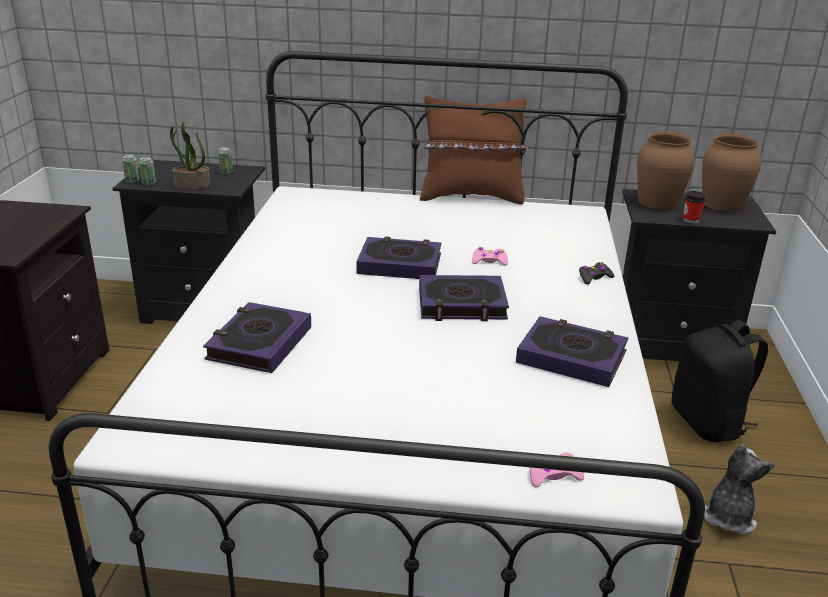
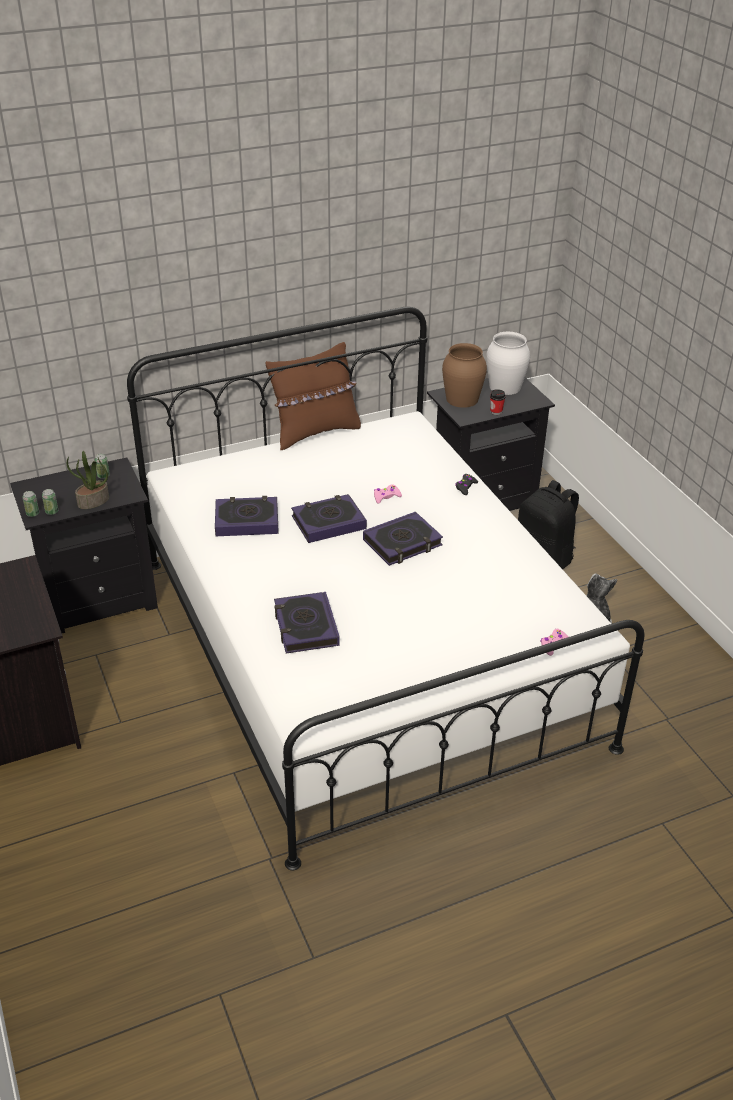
camera: 30 degrees left, 10 degrees up
(571, 357) = (502, 560): book -> book (247, 521)
(722, 204) = (504, 386): brown vase -> white vase

